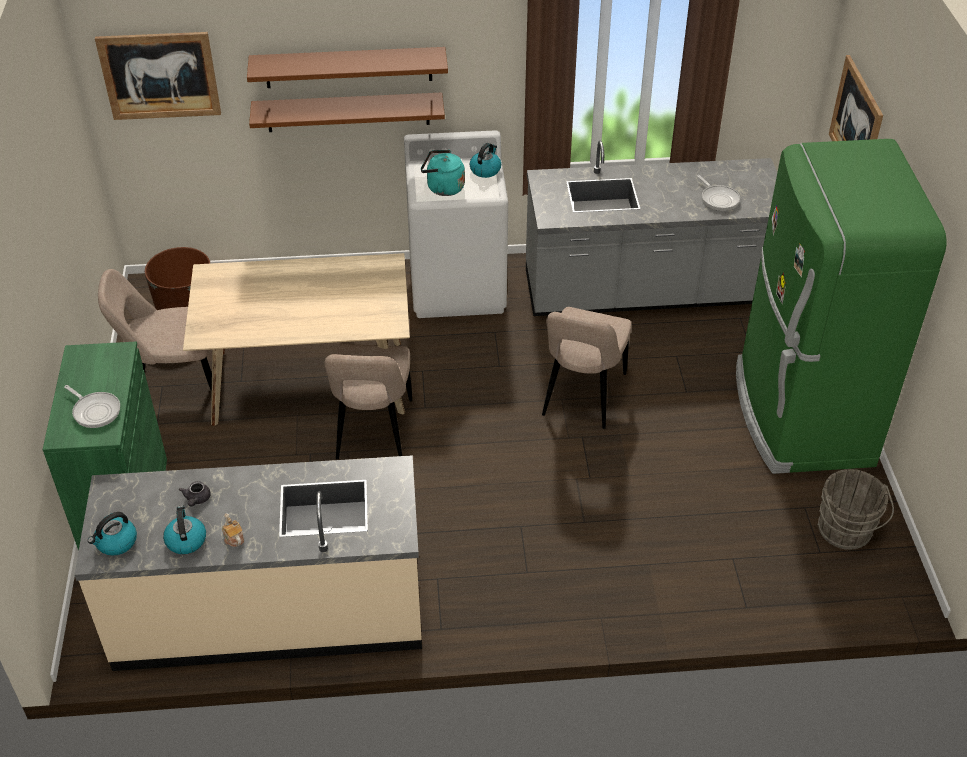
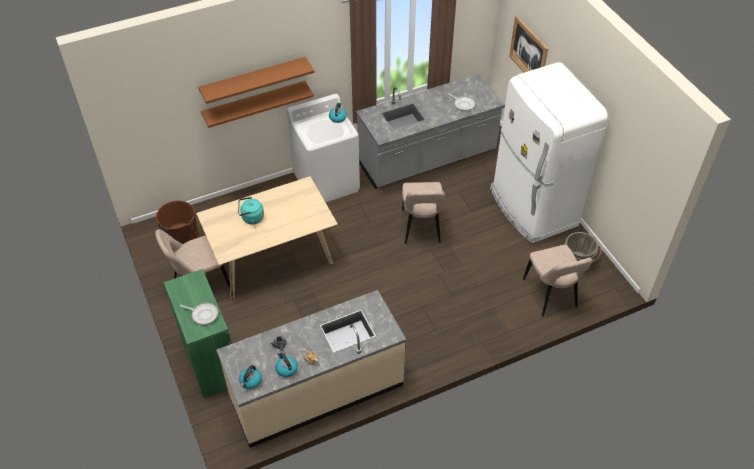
camera: 20 degrees left, 5 degrees up
(159, 75) = (148, 110): picture -> none
(373, 433) = (321, 278): beige chair -> beige chair (551, 295)
(443, 188) = (320, 134): turquoise kettle -> turquoise kettle (251, 218)
(800, 415) = (532, 208): green fridge -> white fridge

